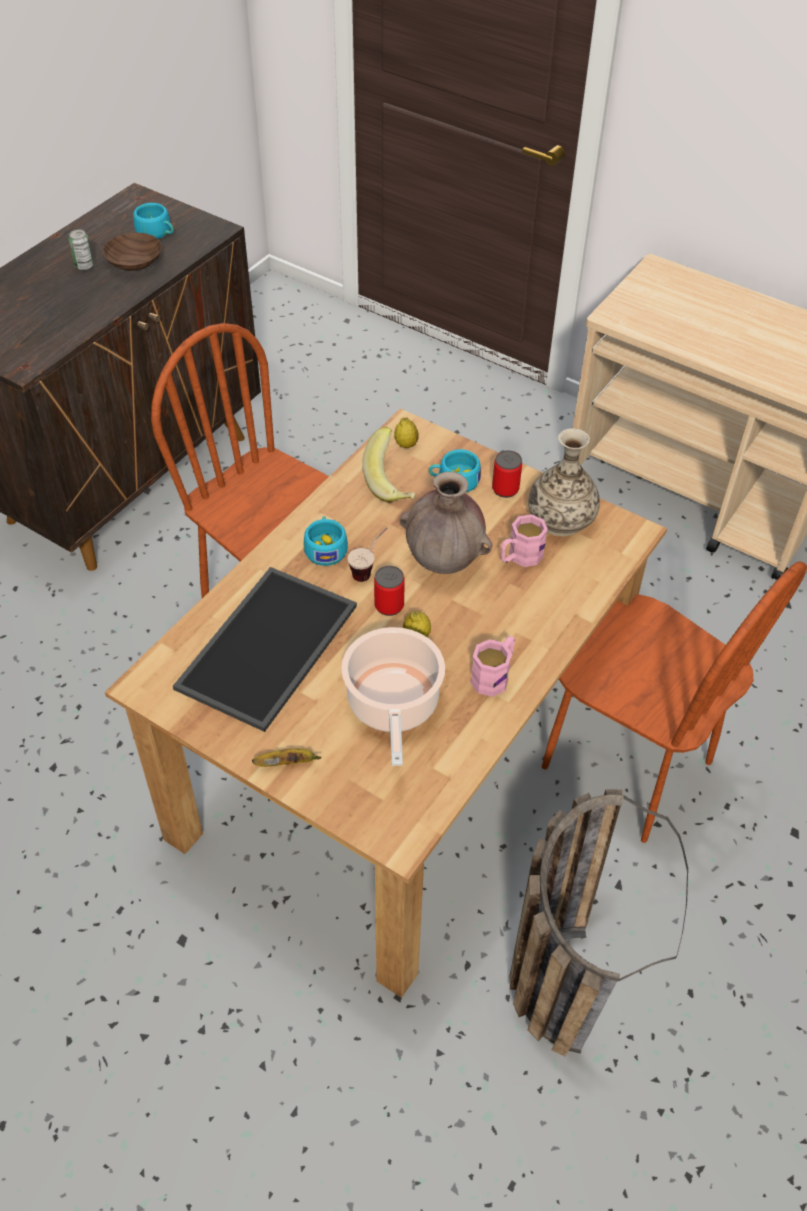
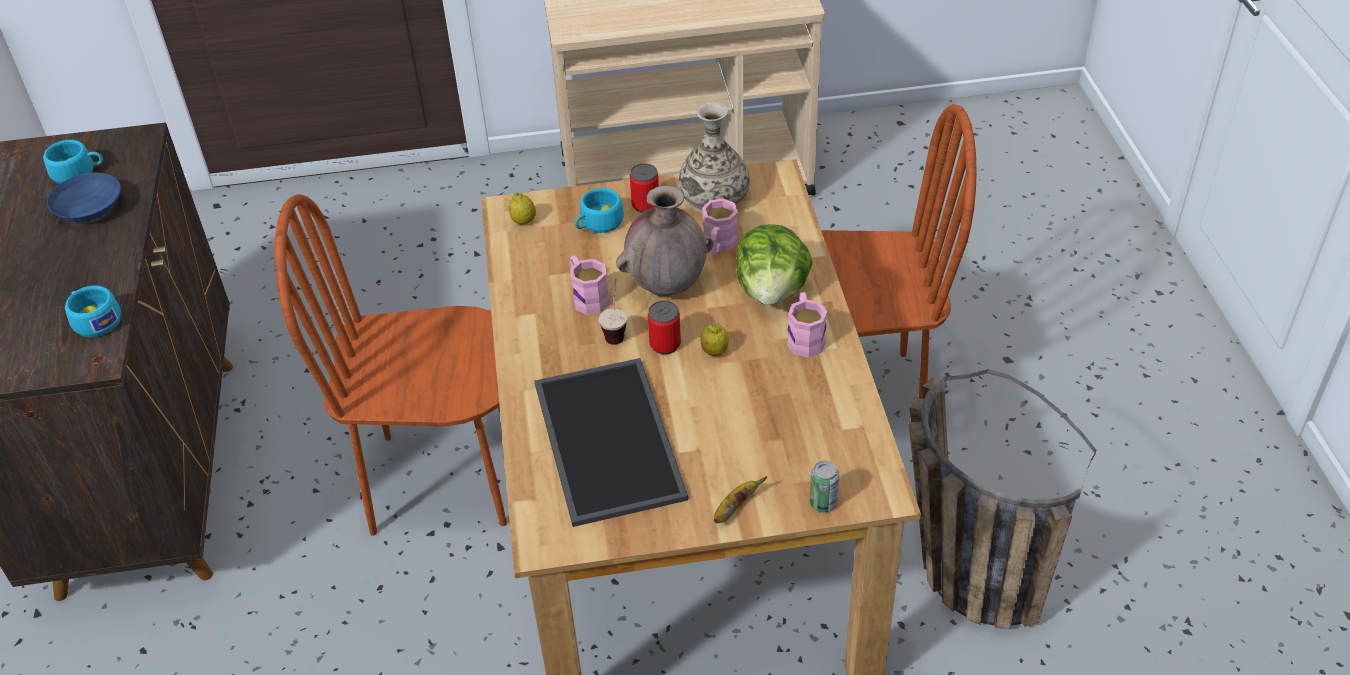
camera: 40 degrees left, 5 degrees down
(84, 266) = (38, 241): can -> can (823, 503)
(133, 262) = (88, 210): brown bowl -> blue bowl
(325, 548) = (559, 338): turquoise cup -> turquoise cup (94, 320)
(380, 531) = (587, 297): none -> pink mug
(392, 482) = (549, 255): banana -> none
(393, 706) = (760, 410): cooking pot -> none
(515, 621) = (772, 291): none -> lettuce

